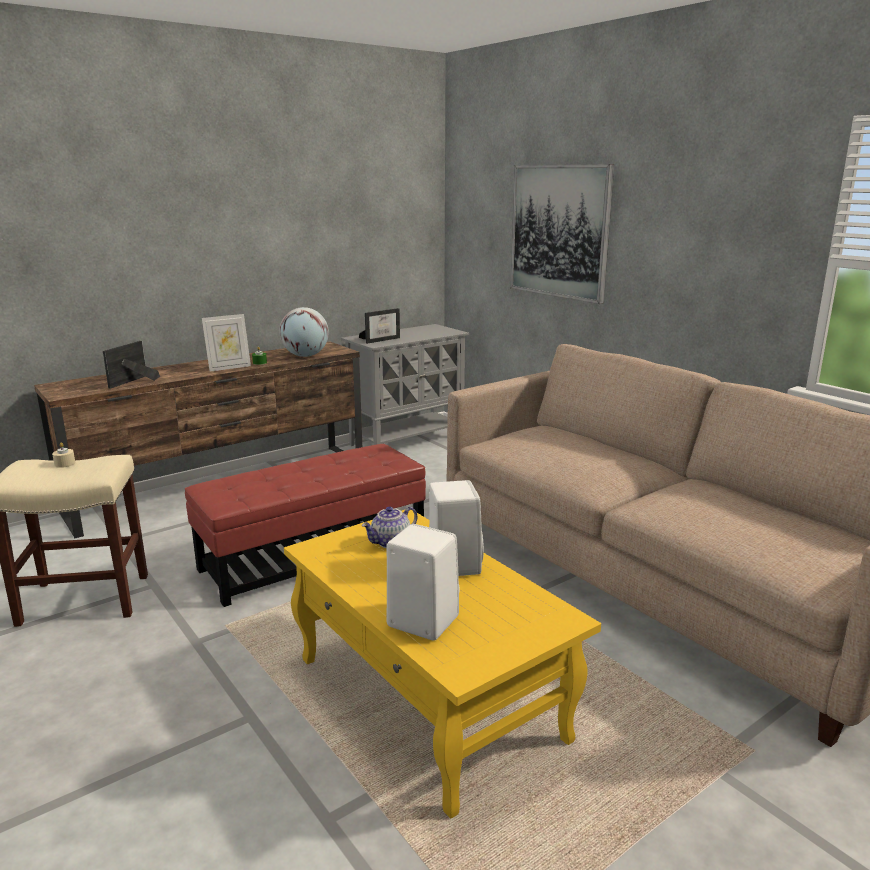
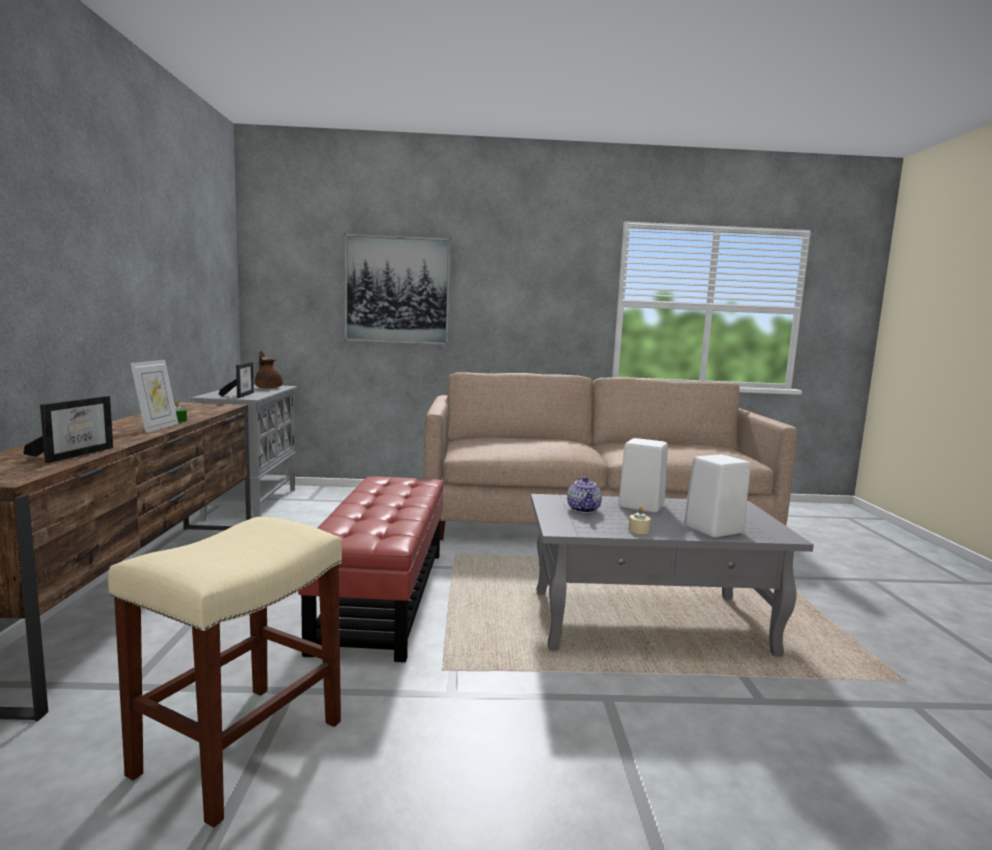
camera: 55 degrees left, 10 degrees down
(65, 464) = (218, 541): beige candle -> beige candle (638, 530)
(131, 382) = (75, 454): picture frame -> picture frame turned 135 degrees counterclockwise
(305, 356) = (206, 412): globe -> none
(430, 699) = (650, 621): yellow coffee table -> grey coffee table
(435, 332) = (268, 387): none -> brown teapot

